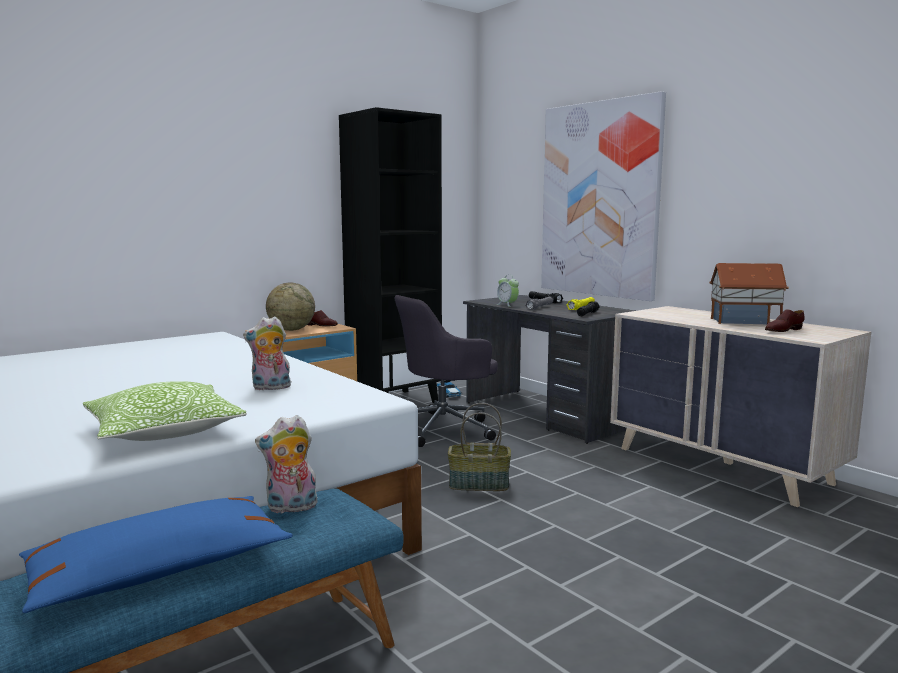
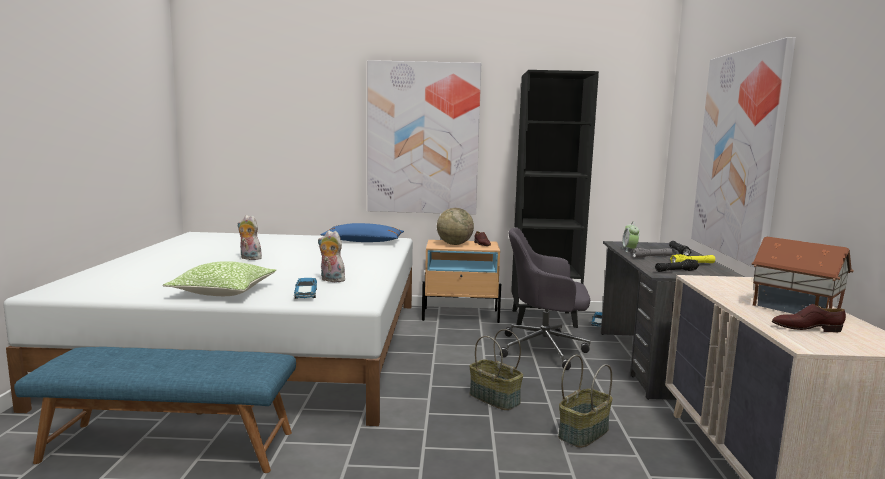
camera: 40 degrees right, 0 degrees up
(159, 570) = (132, 365): blue pillow -> blue pillow (363, 241)
(225, 194) = (423, 138): none -> picture
(287, 407) = (306, 294): none -> toy car
(291, 508) = (239, 357): plush toy -> plush toy (249, 258)
(590, 484) = (583, 432): none -> basket

